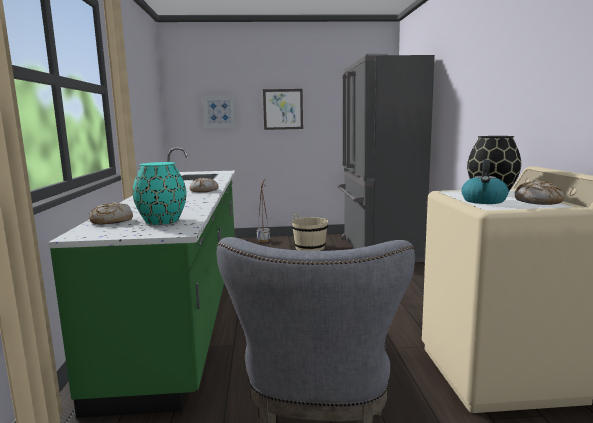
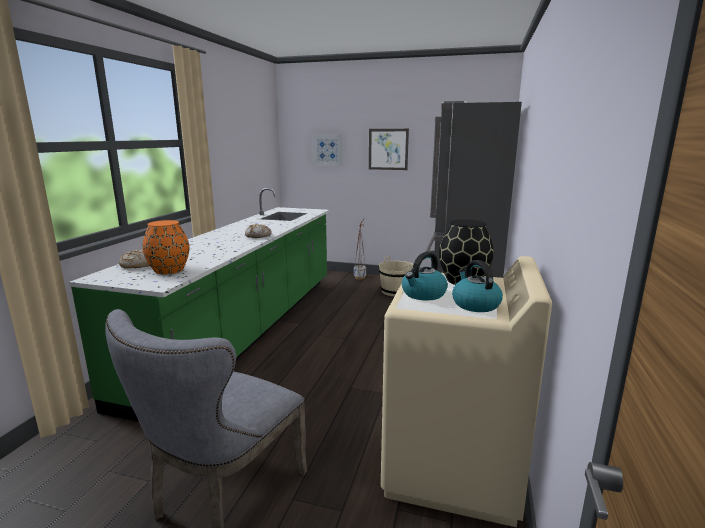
camera: 20 degrees right, 5 degrees up
(161, 221) = (168, 270): turquoise vase -> orange vase
(538, 202) = (475, 304): bread -> kettle

